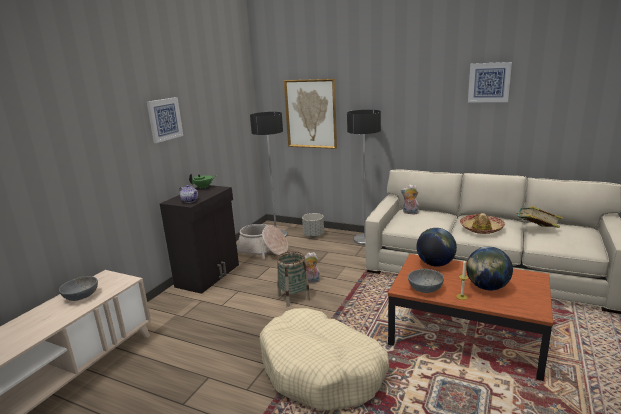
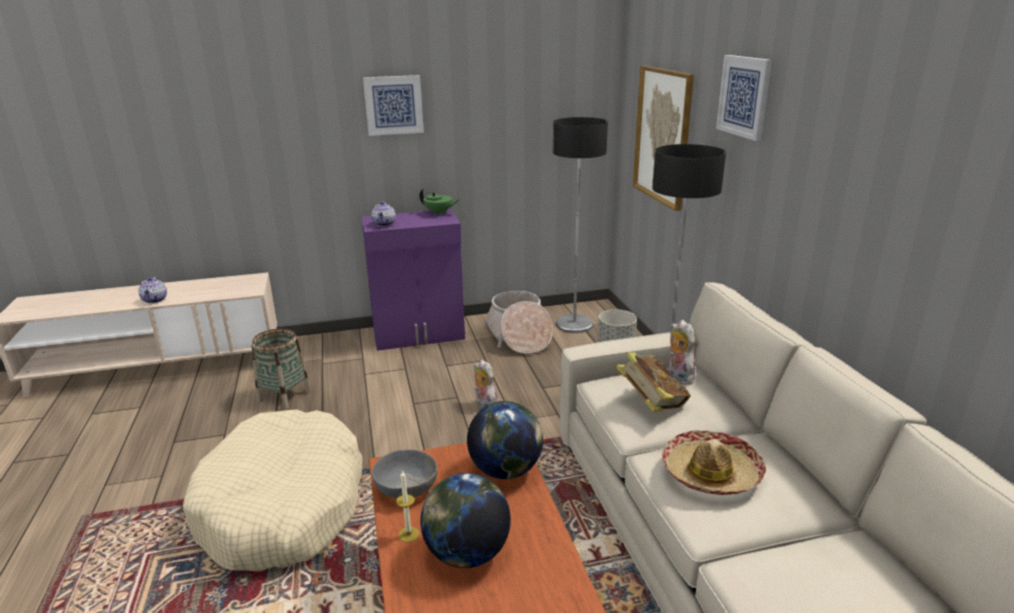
camera: 50 degrees right, 5 degrees up
(55, 321) = (155, 300): none -> teapot
(81, 296) = (206, 288): grey bowl -> none
(209, 275) = (419, 335): black cabinet -> purple cabinet
(293, 297) = (429, 411): basket -> basket (284, 396)
(489, 82) = (918, 138): picture -> picture (744, 96)
(536, 230) = (812, 550): book -> book (651, 404)

